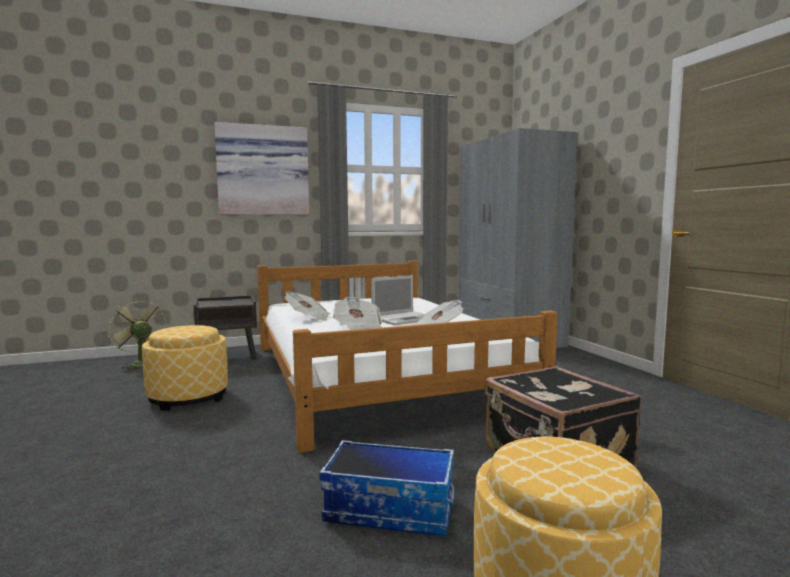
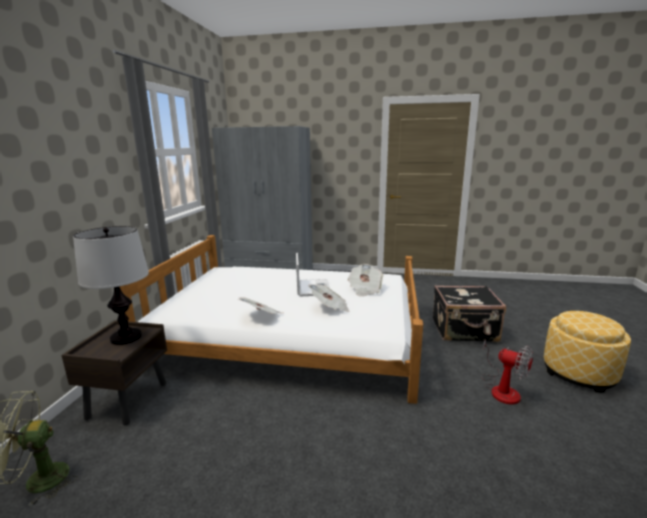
camera: 60 degrees left, 10 degrees up
(188, 397) = (240, 446): ottoman -> none
(232, 302) = (126, 337): none -> table lamp
(263, 170) = (78, 164): picture -> none
(391, 509) = (501, 389): storage box -> fan

